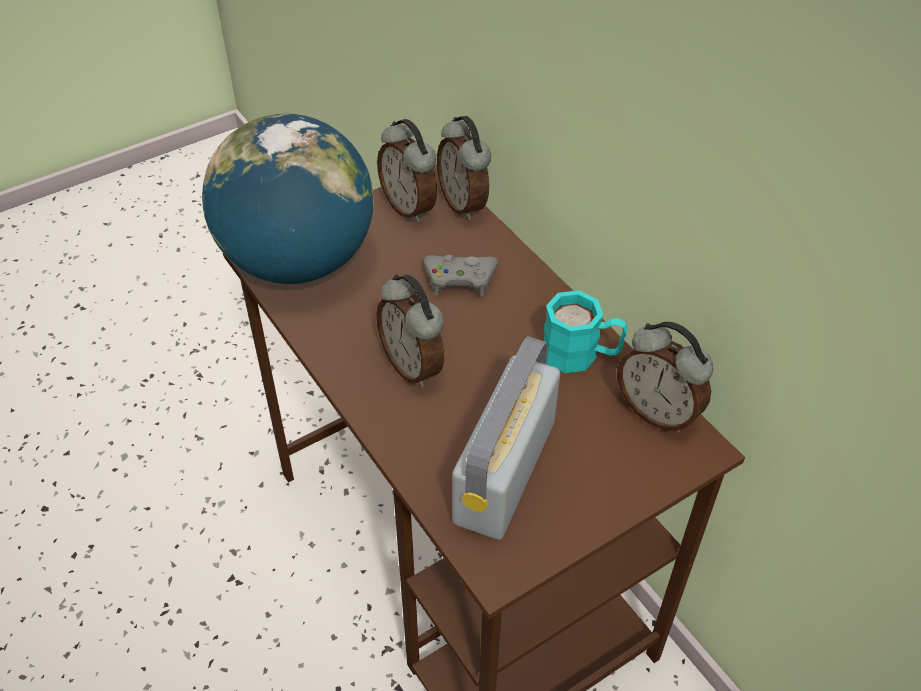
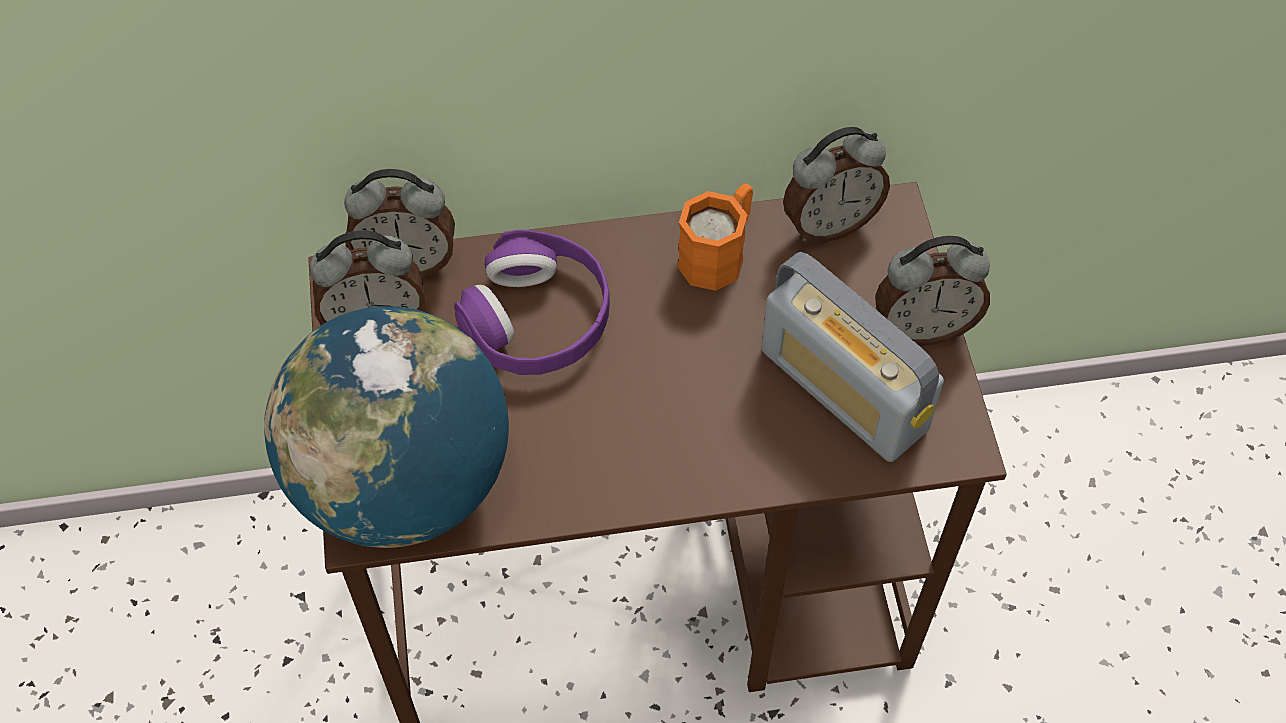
camera: 65 degrees left, 10 degrees up
(413, 365) = (652, 419): alarm clock -> alarm clock (923, 327)
(460, 278) = (537, 319): grey game controller -> purple headphones
(581, 354) = (719, 253): turquoise mug -> orange mug

